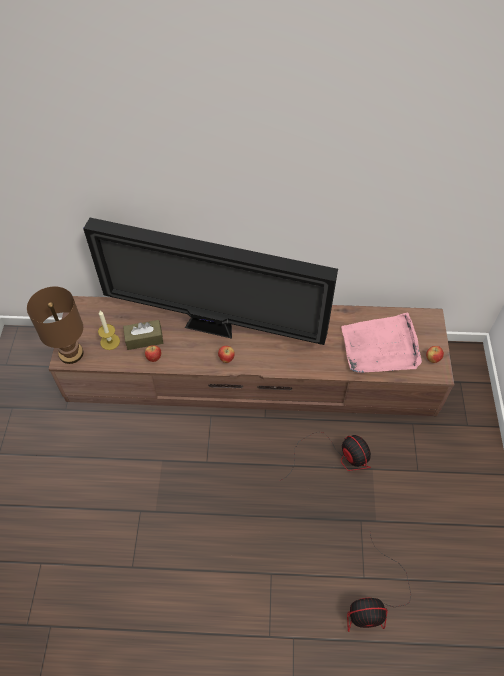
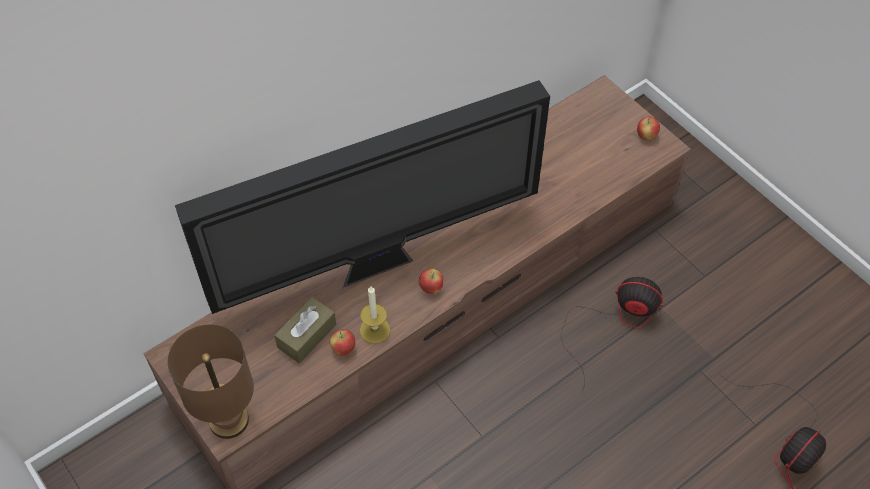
camera: 40 degrees left, 0 degrees up
(110, 342) = (265, 370): candle -> candle (375, 330)
(380, 347) = (583, 158): pink tray -> none

